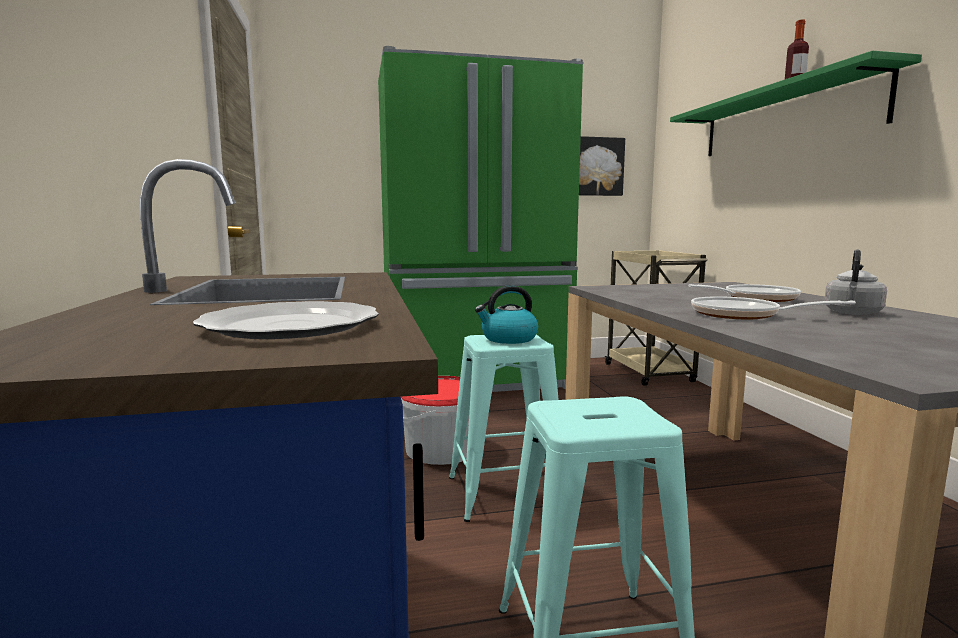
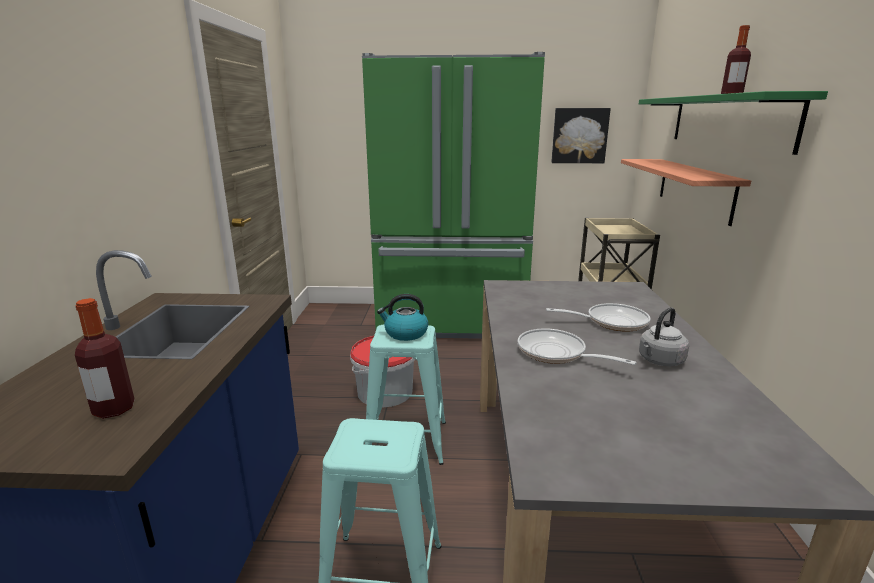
camera: 15 degrees right, 10 degrees up
(293, 325) = (114, 409): plate -> bottle
(747, 196) = (694, 188): none -> shelf

